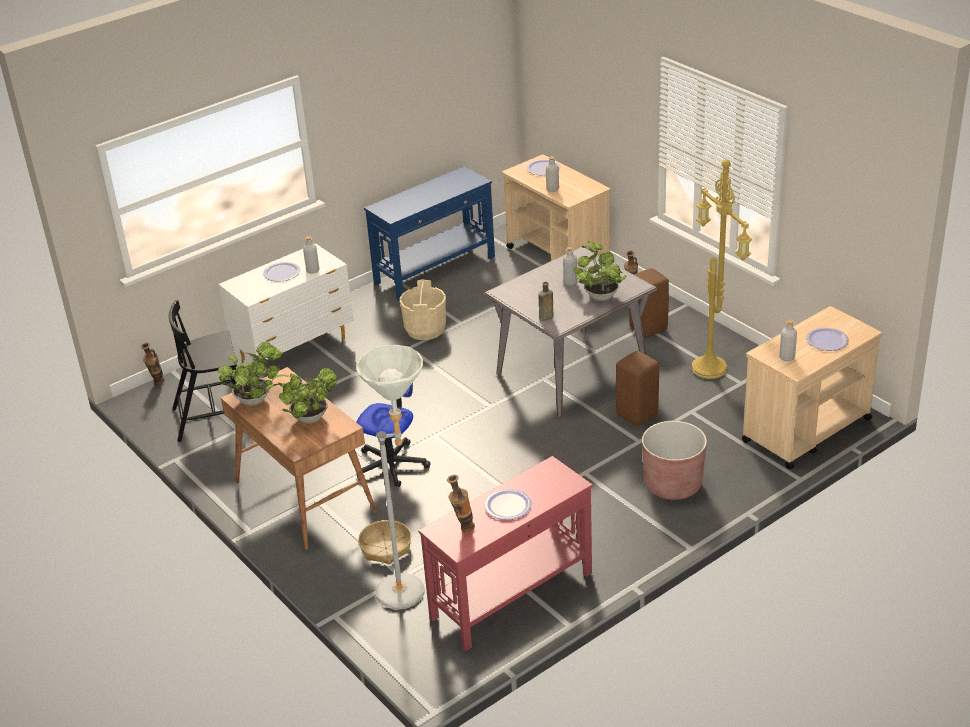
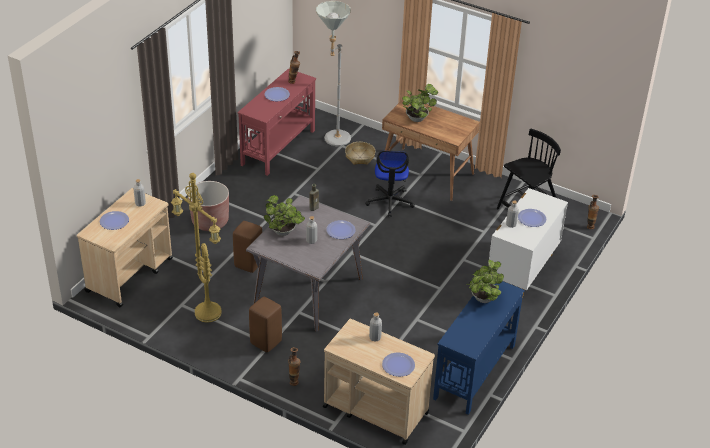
camera: 155 degrees right, 5 degrees up
(255, 399) = (458, 124): potted plant -> potted plant (483, 299)
(425, 329) = (439, 307): beige bucket -> none
(527, 287) = (340, 230): none -> plate

